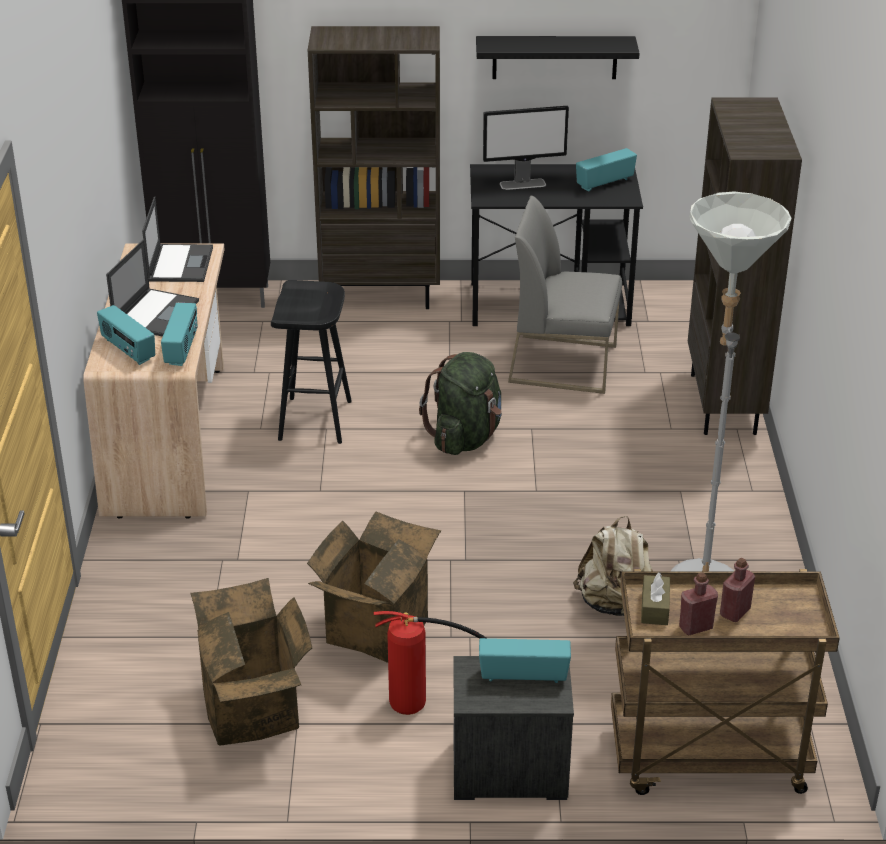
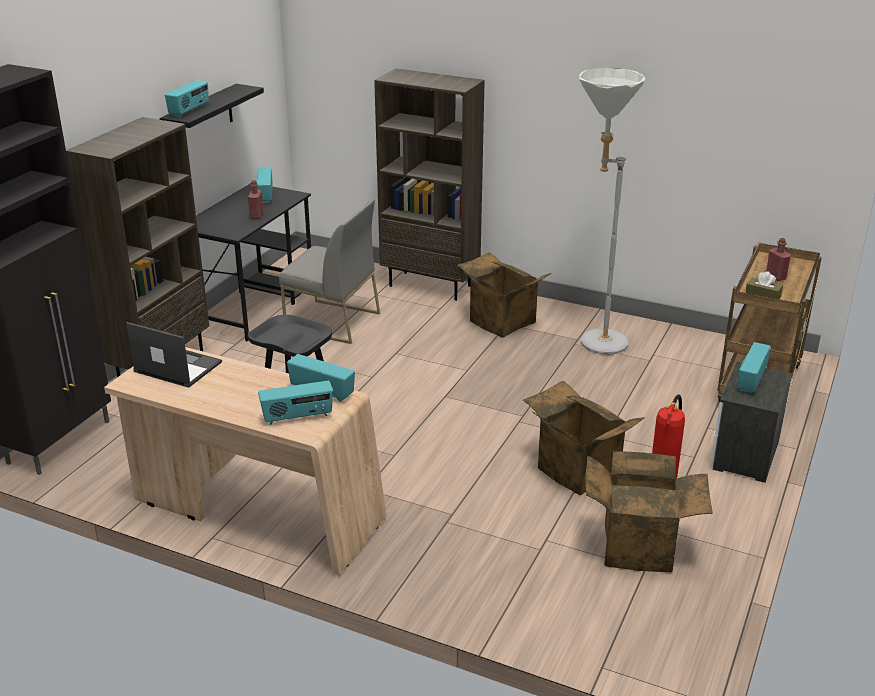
camera: 65 degrees left, 5 degrees down
(156, 313) = (248, 393): laptop -> none
(465, 438) = (383, 380): green backpack -> none
(512, 42) = (189, 111): none -> radio
(523, 184) = (231, 218): monitor -> none
(564, 363) = (331, 322): grey chair -> grey chair turned 105 degrees counterclockwise
(615, 604) = (605, 376): beige backpack -> none
(678, 483) = (499, 322): none -> cardboard box
(695, 627) = (785, 290): red bottle -> red bottle (256, 216)

